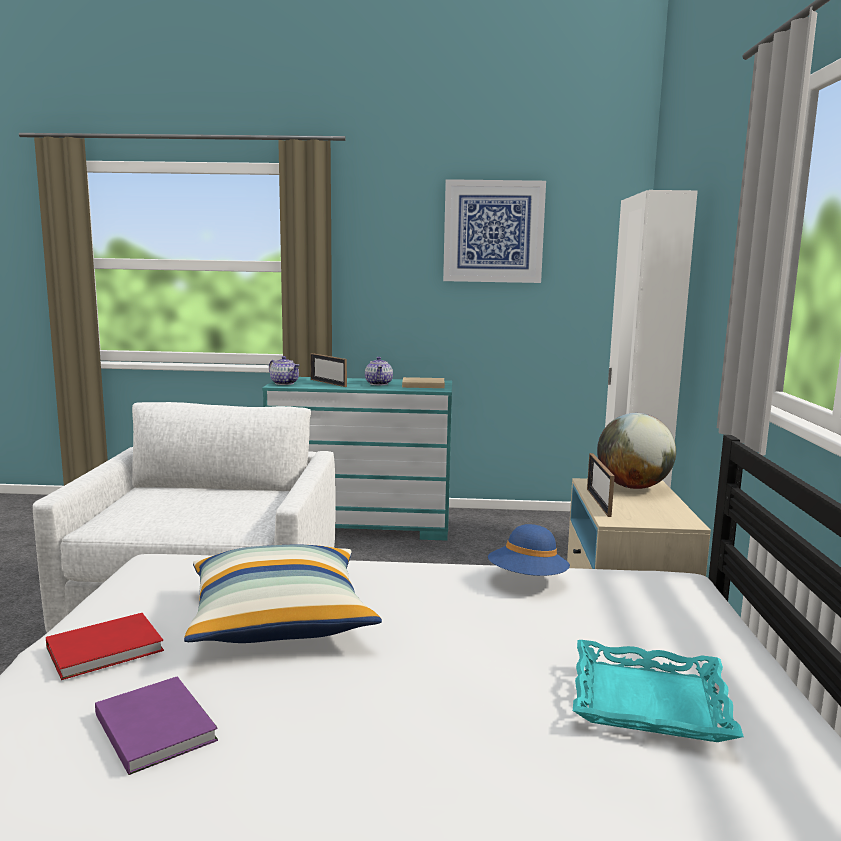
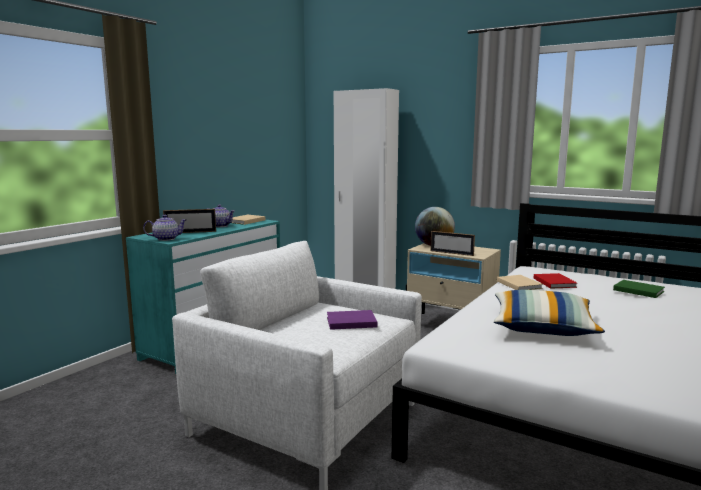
camera: 60 degrees left, 0 degrees up
(108, 649) = (570, 363): red book -> red book (554, 282)
(156, 725) = (652, 359): purple book -> purple book (350, 322)
(493, 231) = (239, 106): picture -> none
(527, 580) = (519, 284): blue hat -> beige book
(650, 700) = (637, 290): turquoise tray -> green book

